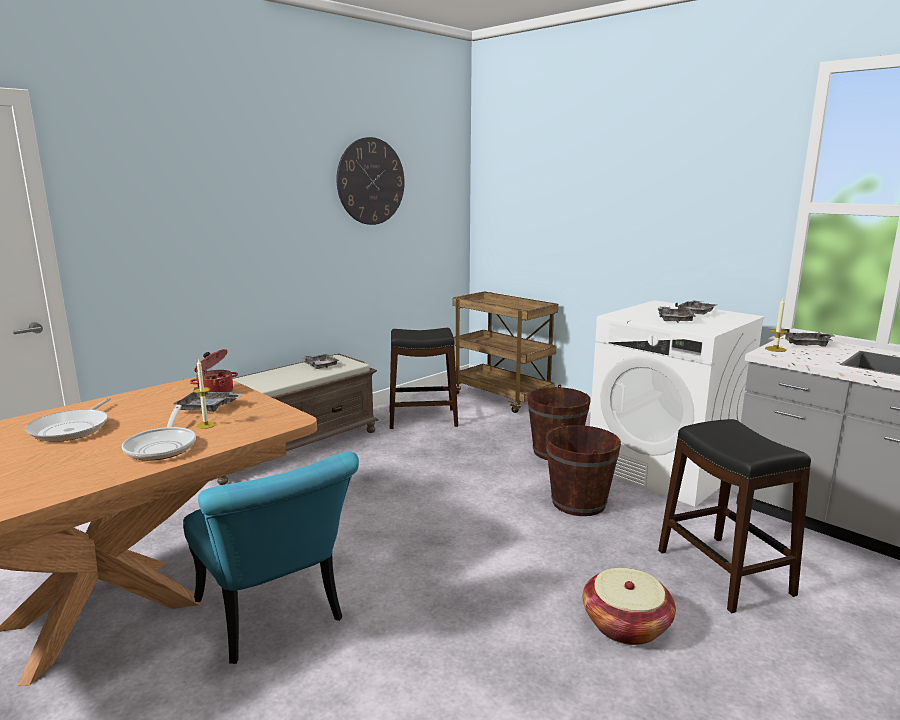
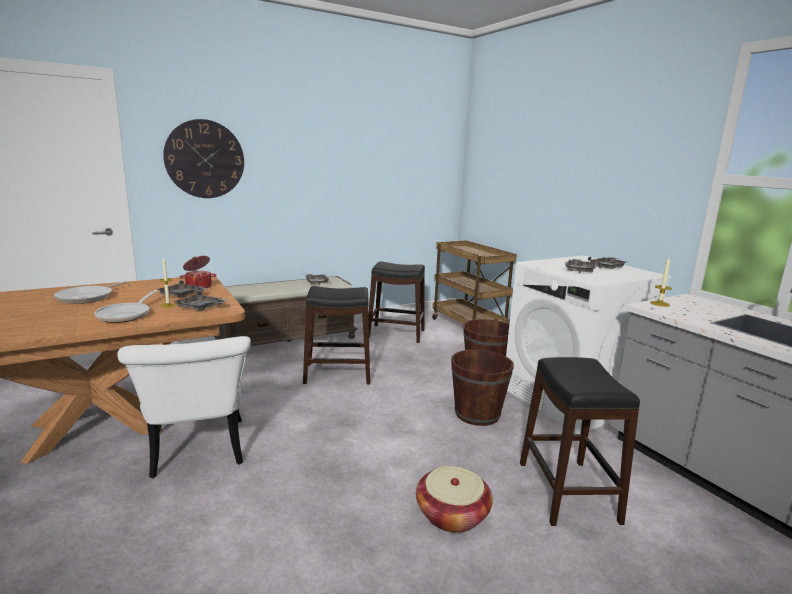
camera: 15 degrees right, 0 degrees up
(275, 619) = (198, 454): turquoise chair -> white chair
(371, 181) = (373, 146): wall clock -> wall clock (205, 159)
(384, 481) = (337, 373): none -> black stool
(808, 345) = (697, 304): grey tray -> grey tray (200, 308)

